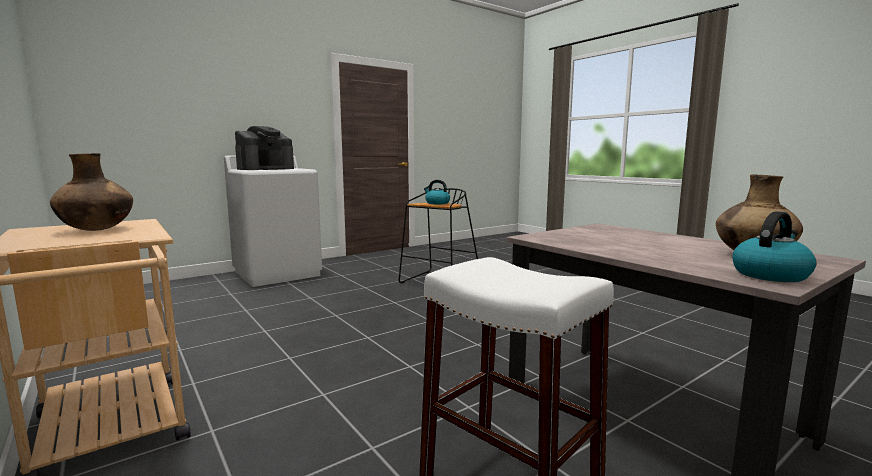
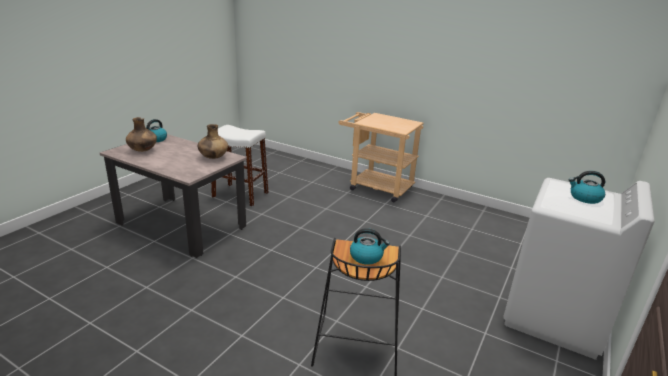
camera: 155 degrees right, 15 degrees up
(97, 230) = (391, 124): brown vase -> brown vase (213, 157)
(266, 169) = (584, 198): coffee machine -> kettle

